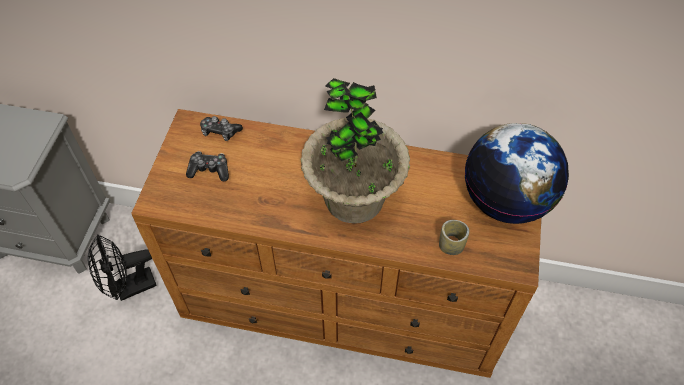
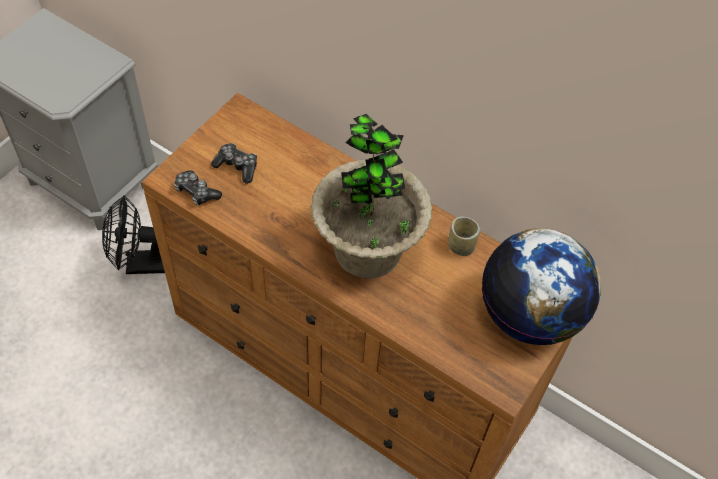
camera: 20 degrees right, 0 degrees up
(220, 132) = (267, 131): game controller -> game controller (196, 192)
(451, 246) = (443, 338): cup -> cup (461, 246)

